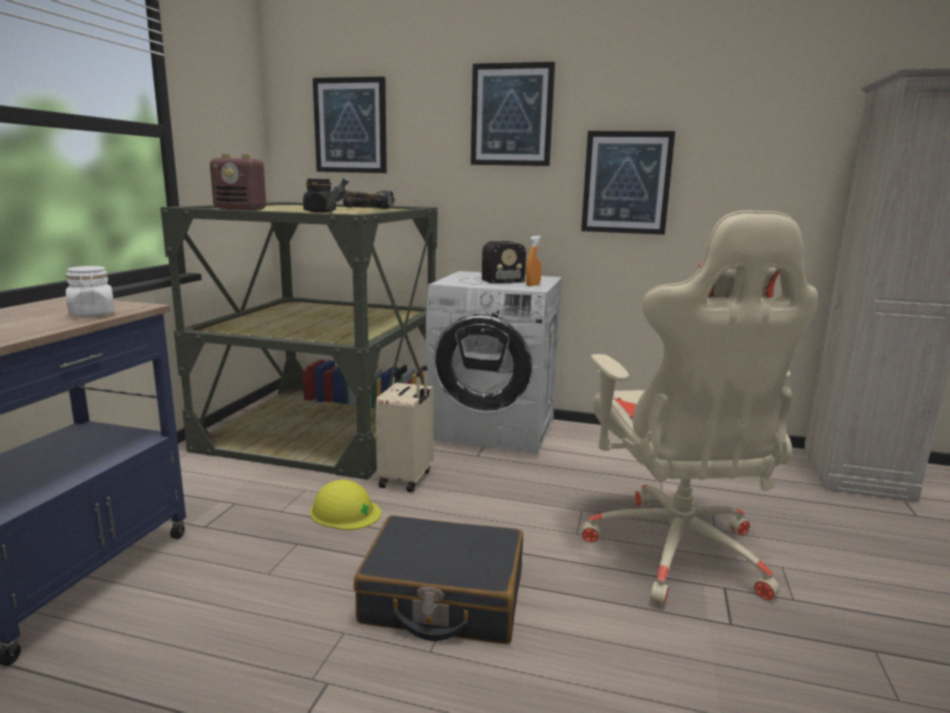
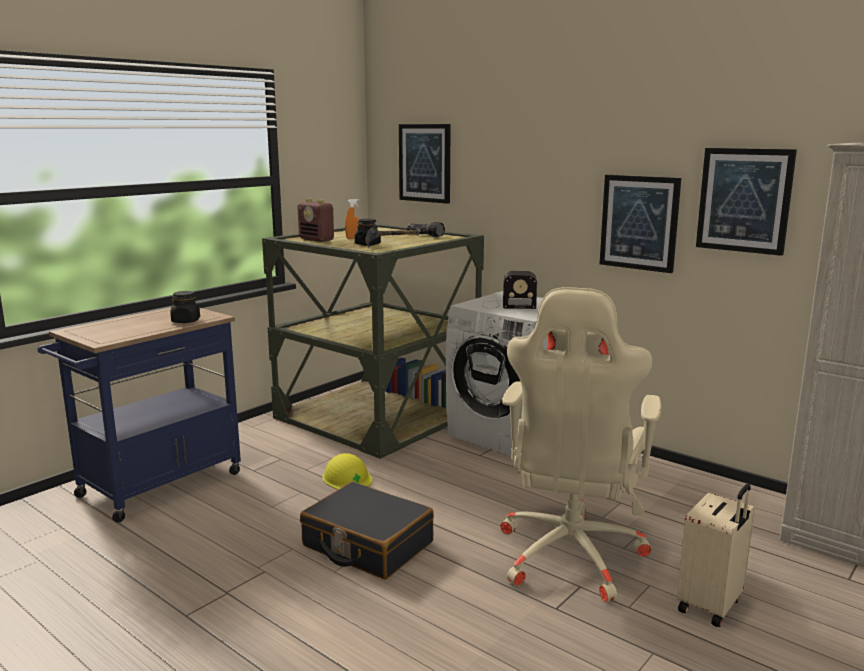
camera: 25 degrees right, 0 degrees up
(92, 314) = (186, 321): white jar -> black jar
(407, 479) = (409, 463): beige suitcase -> beige suitcase (711, 606)
(511, 115) = (545, 158): picture -> picture (744, 200)
(533, 285) = (537, 313): orange spray bottle -> orange spray bottle (353, 238)

